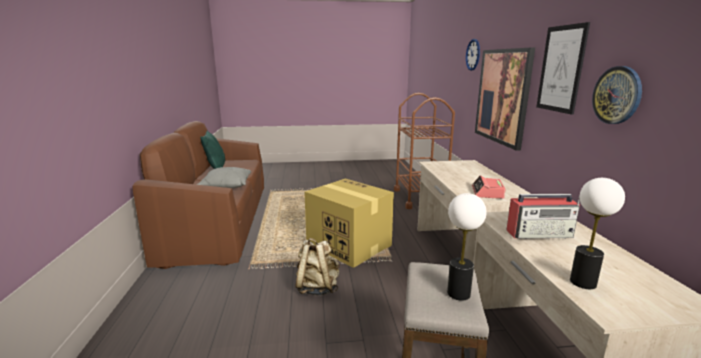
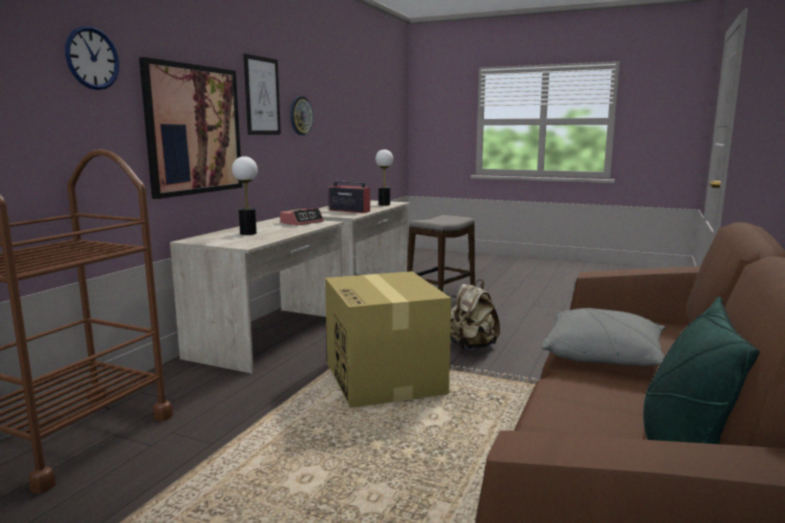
camera: 150 degrees left, 5 degrees down
(458, 294) = (437, 218): table lamp -> table lamp (248, 233)

